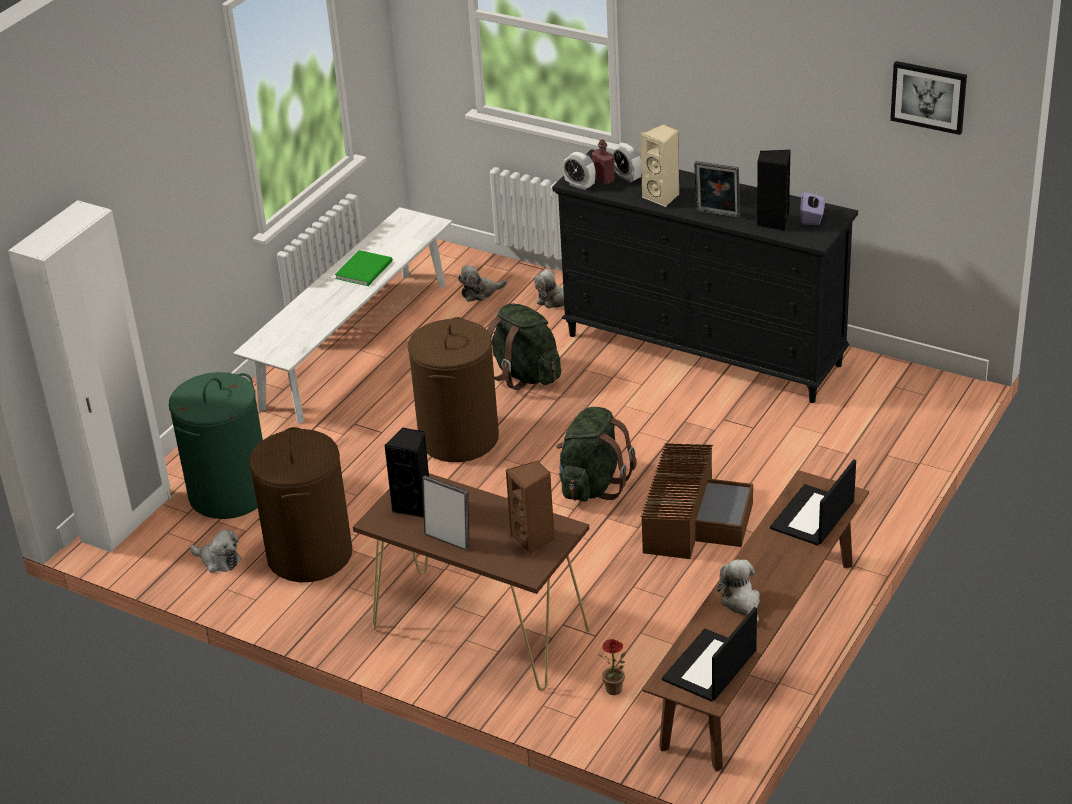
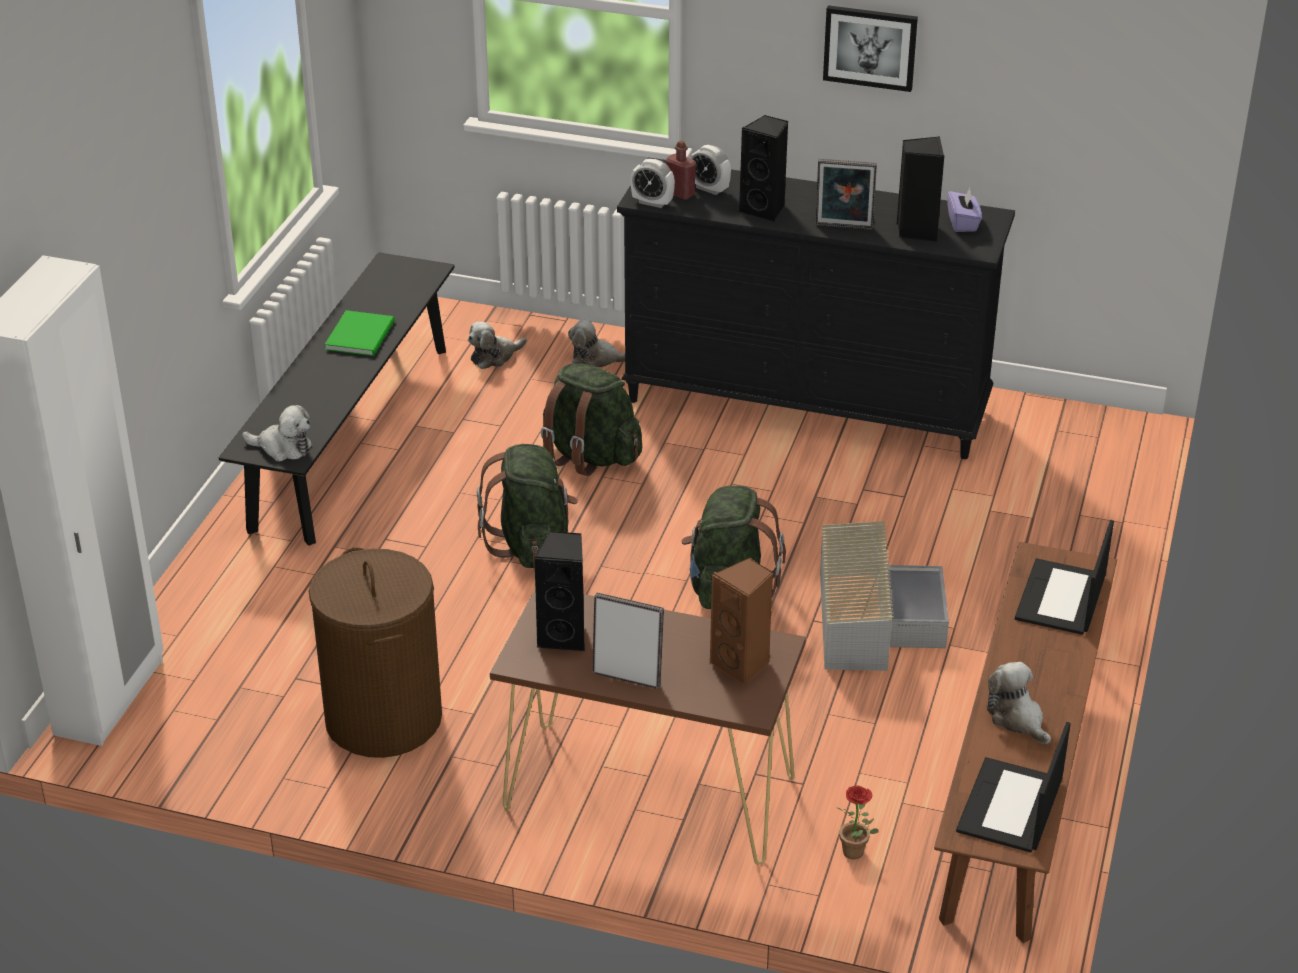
camera: 15 degrees left, 0 degrees up
(218, 560) = (258, 740): plush toy -> plush toy (282, 448)
(230, 494) = (245, 648): green laundry basket -> none
(355, 344) = (351, 436): white bench -> black bench
(458, 438) = (531, 545): brown laundry basket -> green backpack
(662, 197) = (765, 210): beige speaker -> black speaker
(693, 518) = (872, 618): brown storage box -> grey storage box
(929, 96) = (1108, 59): picture -> picture (870, 47)

